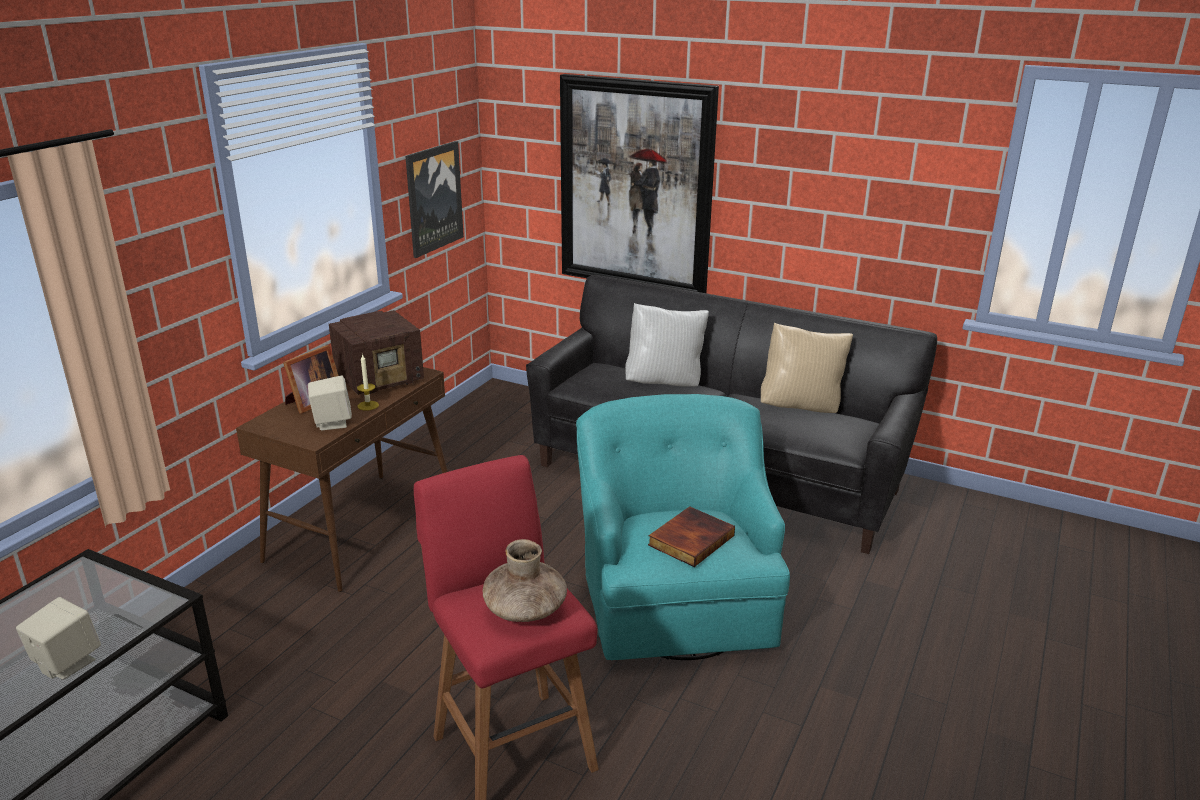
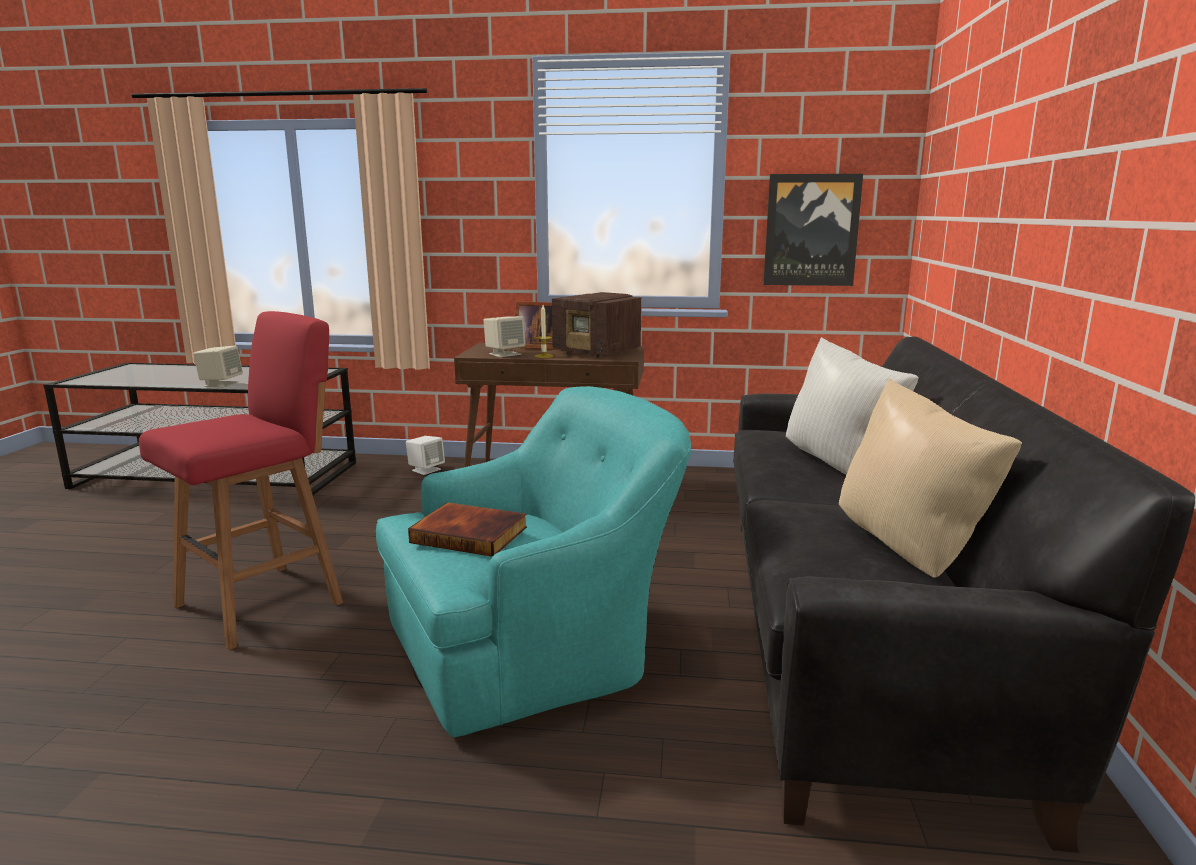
camera: 70 degrees right, 10 degrees down
(219, 607) = (426, 470): none -> white speaker
(525, 609) = (208, 429): brown vase -> none
(636, 186) = (986, 216): picture -> none

